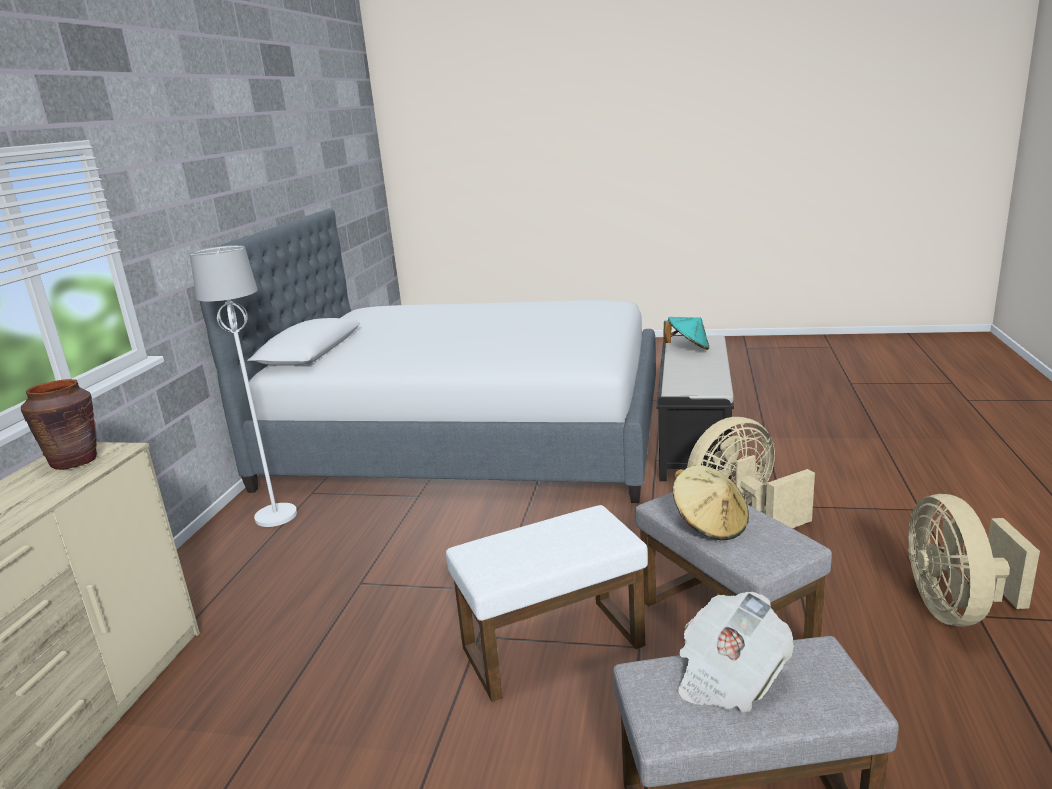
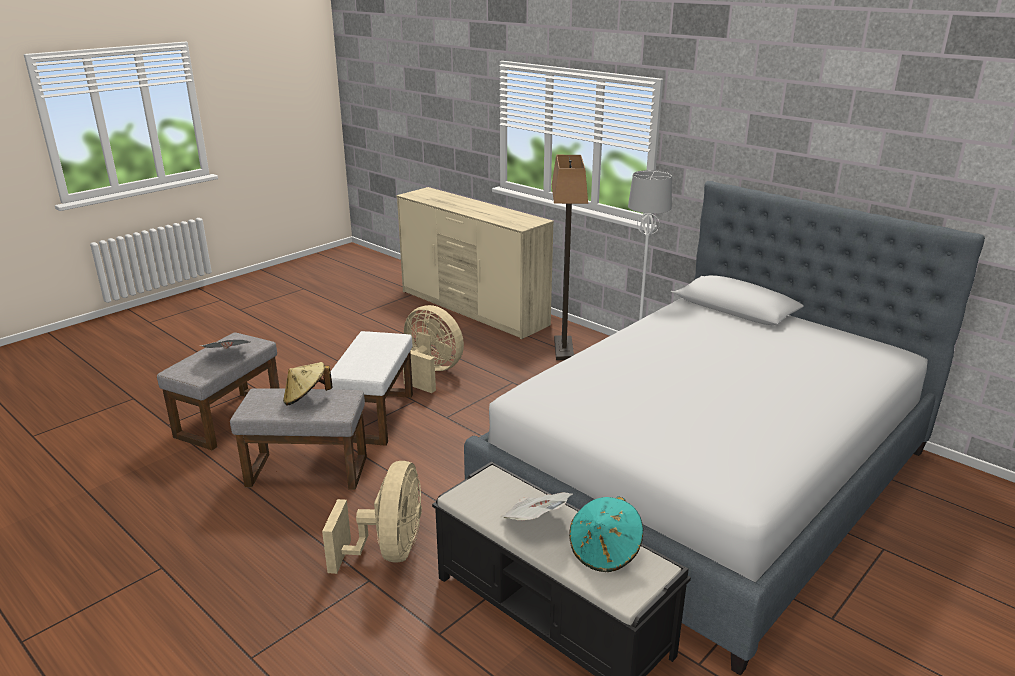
camera: 120 degrees right, 5 degrees up
(75, 461) = (521, 221): brown vase -> none
(226, 583) = (564, 349): none -> floor lamp
(696, 367) = (535, 520): none -> newspaper
(955, 609) = (179, 563): beige fan -> beige fan (431, 373)

